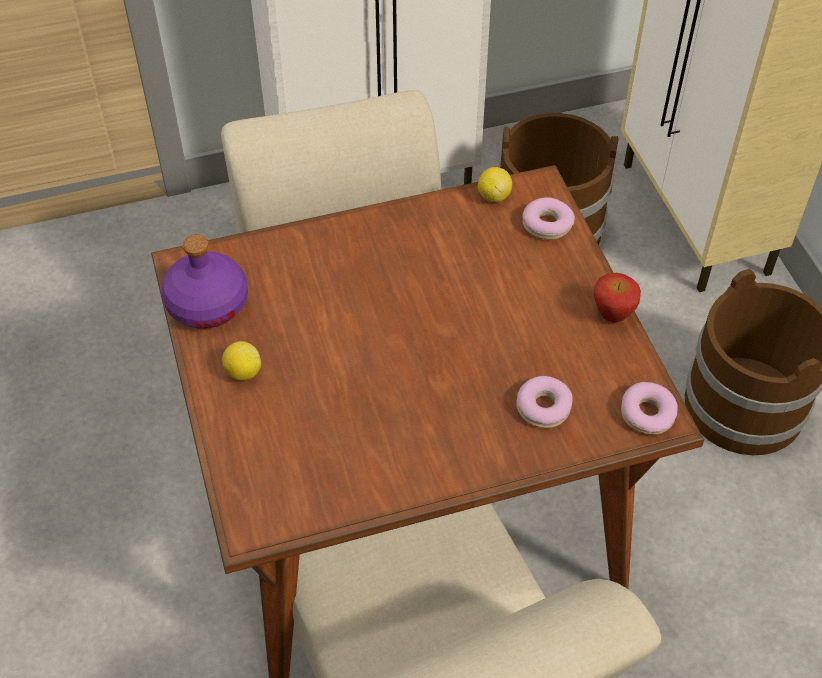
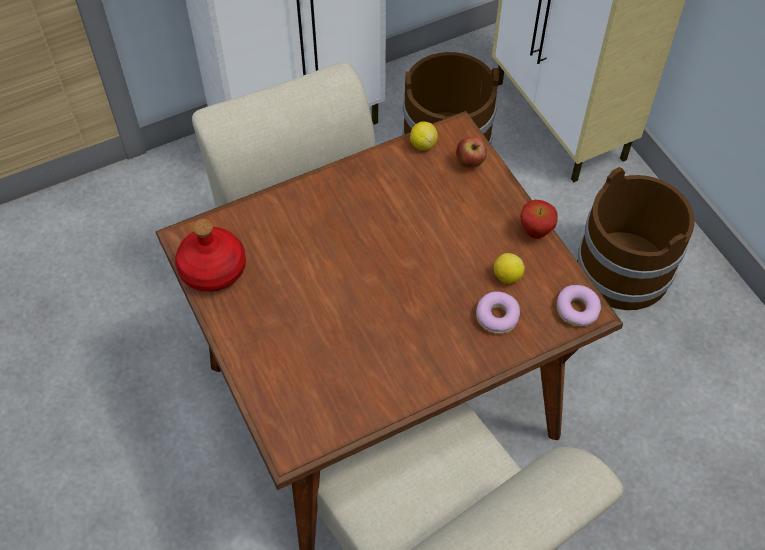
camera: 10 degrees left, 5 degrees up
(207, 303) = (212, 268): purple bottle -> red bottle
(243, 372) = (255, 323): lemon -> lemon (507, 276)
(547, 225) = (470, 163): donut -> apple

